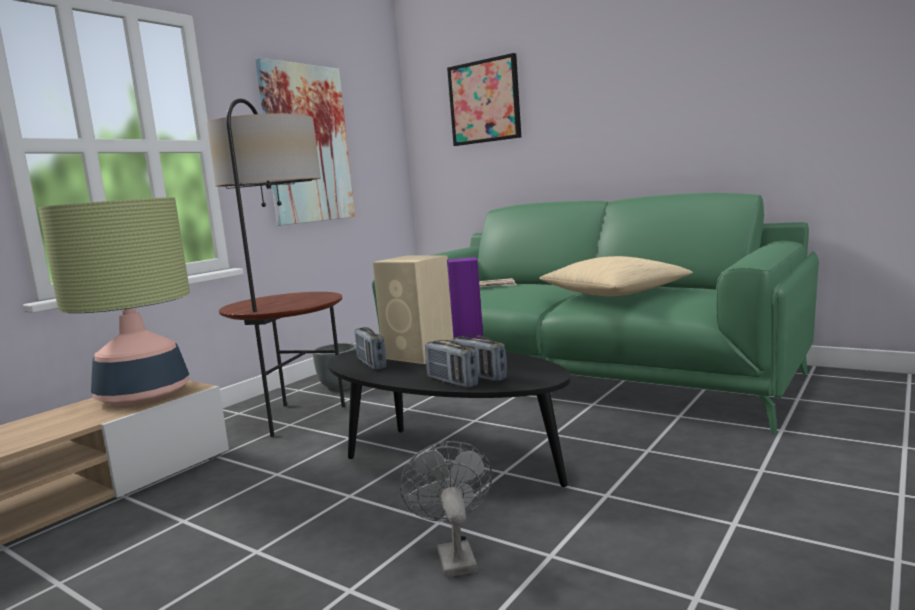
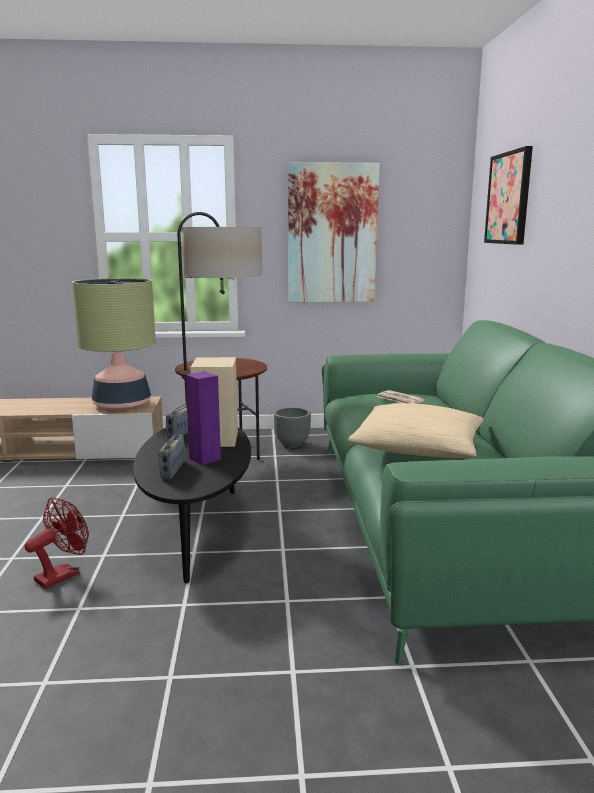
camera: 50 degrees right, 5 degrees up
(452, 382) = (154, 466): radio -> none
(453, 555) = (63, 575): grey fan -> red fan

